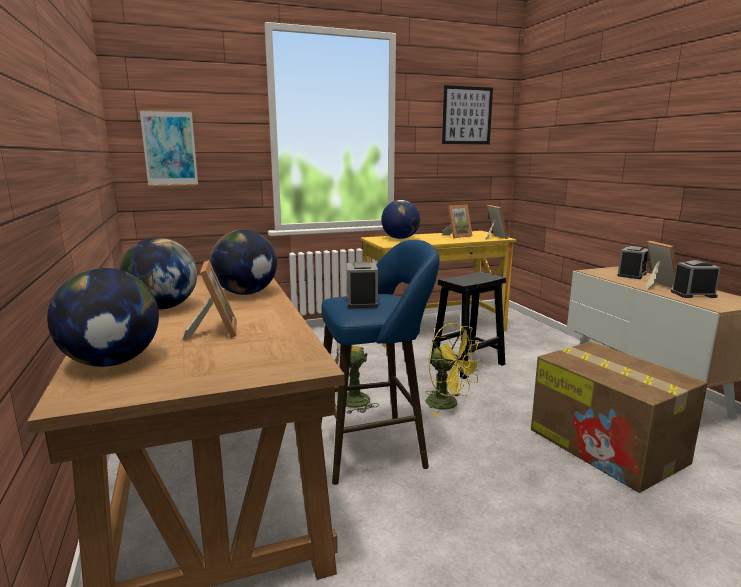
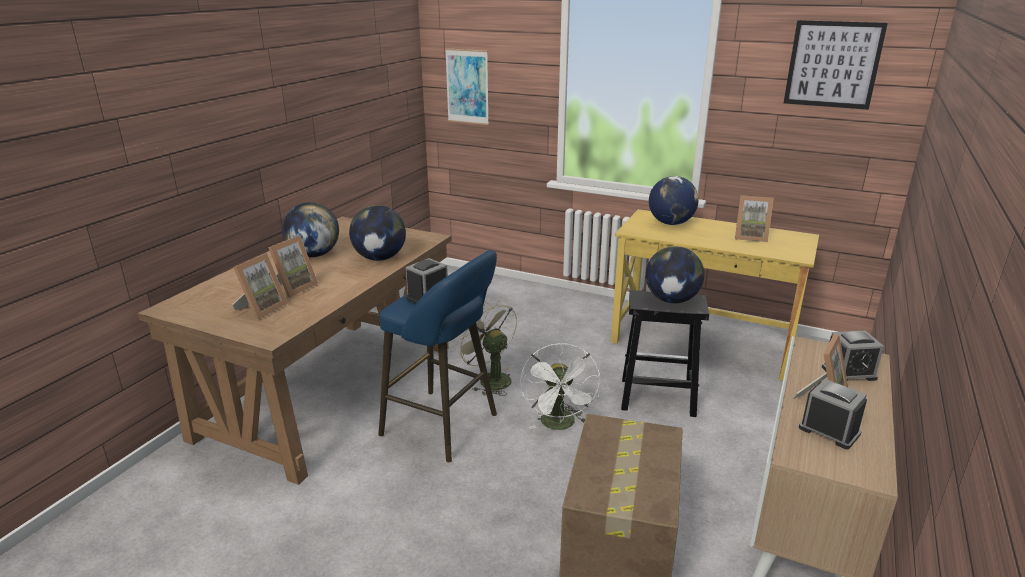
camera: 45 degrees right, 10 degrees up
(112, 362) = (216, 291): globe -> globe (671, 300)
(448, 404) = (560, 425): yellow fan -> white fan
(493, 237) = (789, 252): picture frame -> picture frame (261, 309)

